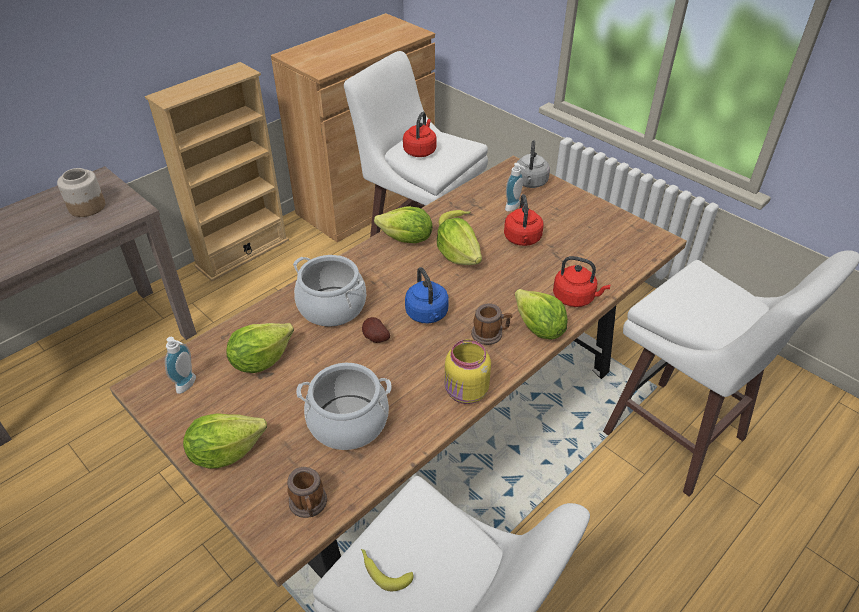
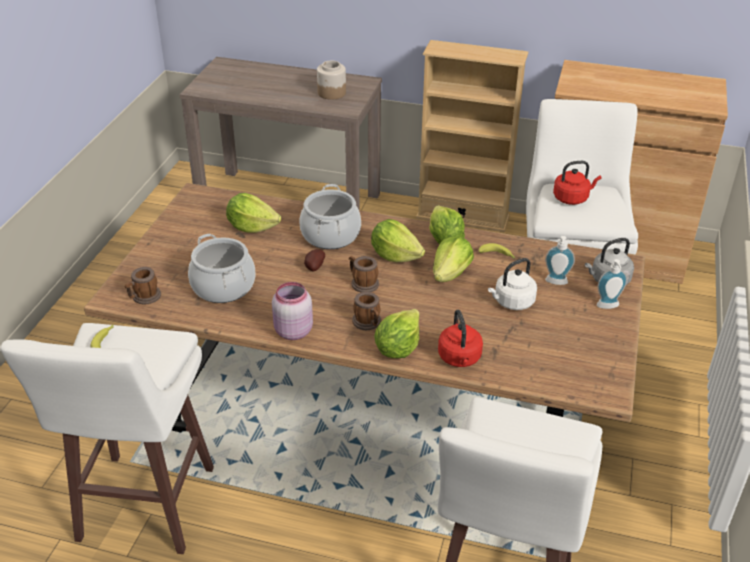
camera: 60 degrees right, 5 degrees down
(189, 385) = (208, 209): soap dispenser -> soap dispenser (608, 307)
(225, 452) = (164, 247): lettuce -> lettuce (395, 255)
(427, 315) = (362, 283): blue kettle -> mug
(466, 393) = (292, 331): yellow jar -> pink jar
(522, 239) = (512, 302): red kettle -> white kettle

